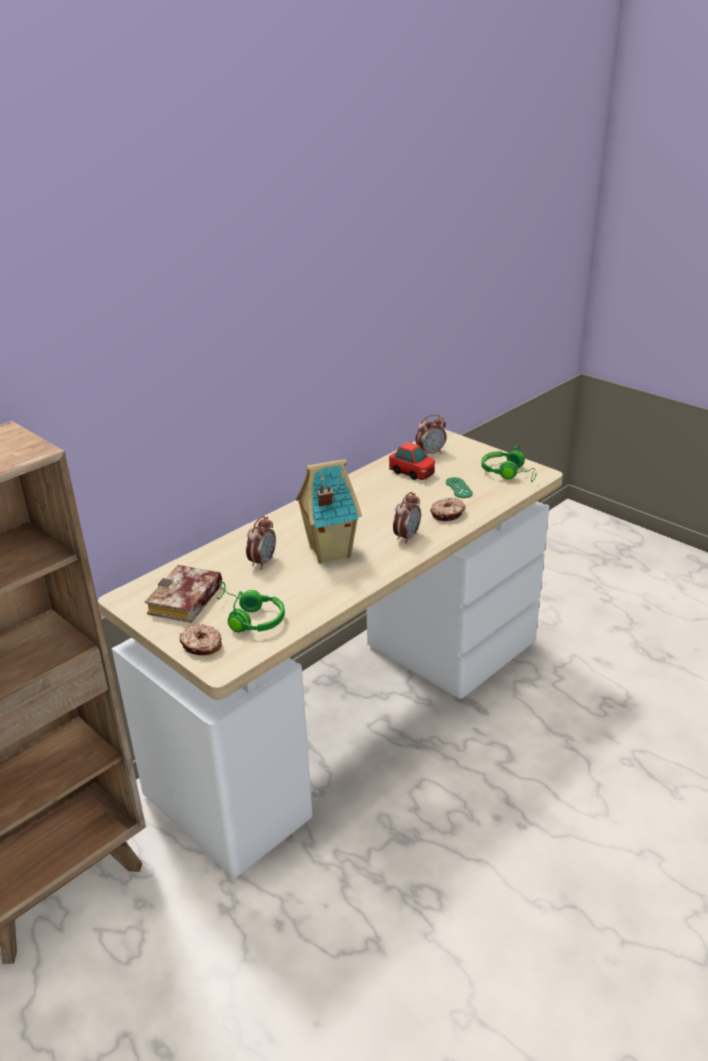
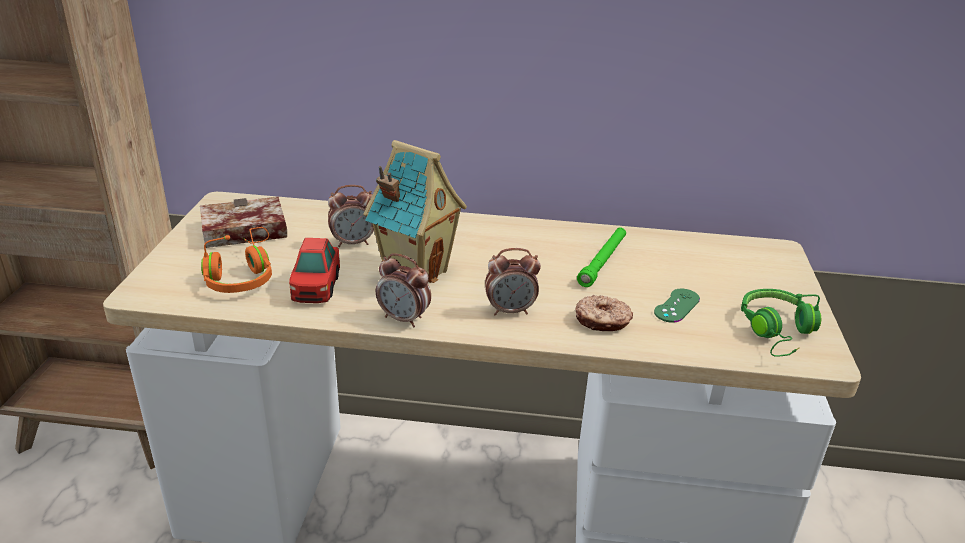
camera: 50 degrees right, 0 degrees up
(201, 646) = (170, 269): donut -> none
(249, 617) = (241, 275): green headphones -> orange headphones
(392, 489) = (603, 261): none -> green flashlight
(412, 473) = (659, 260): toy car -> toy car (316, 287)
(430, 453) = (726, 255): alarm clock -> alarm clock (404, 319)

